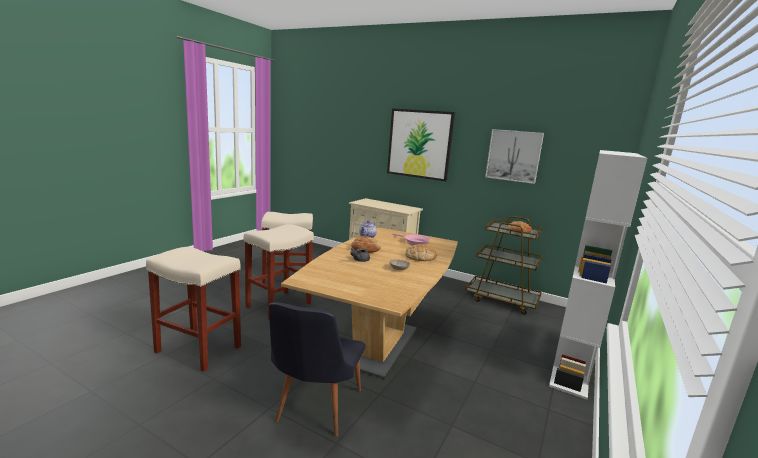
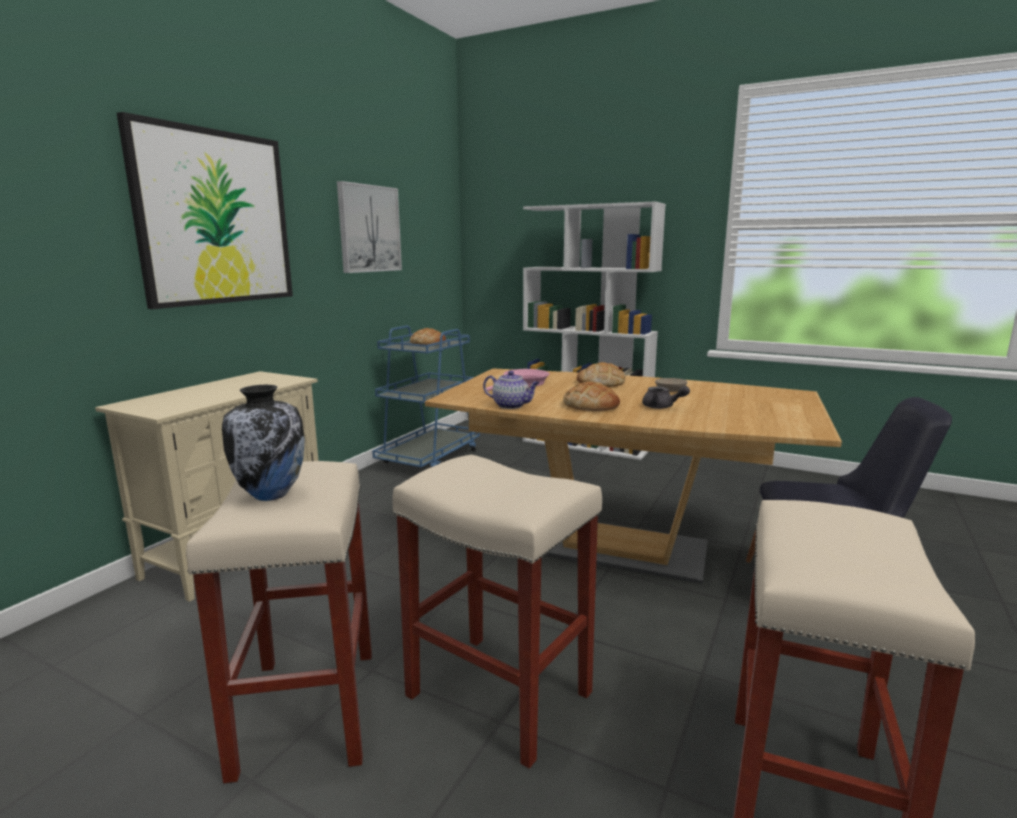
camera: 90 degrees left, 0 degrees up
(286, 214) = (272, 494): none -> vase
(502, 300) = (429, 457): brown cart -> blue cart

